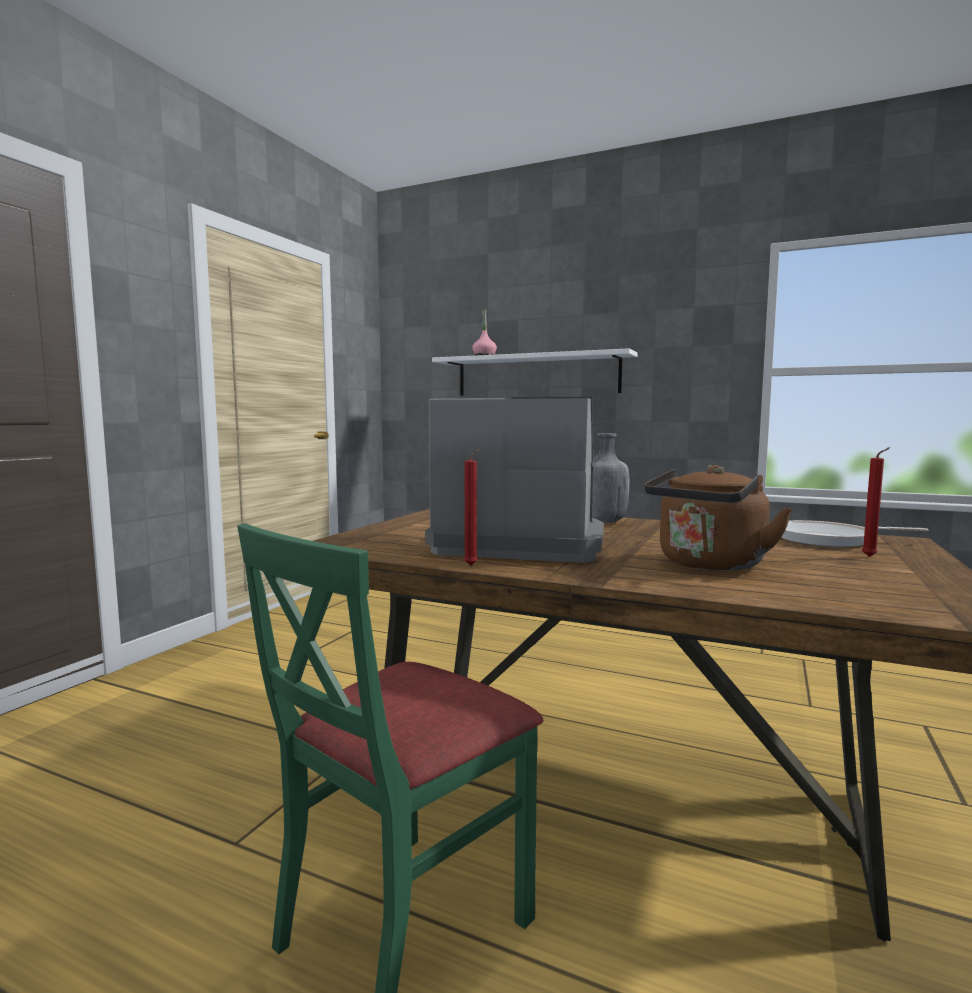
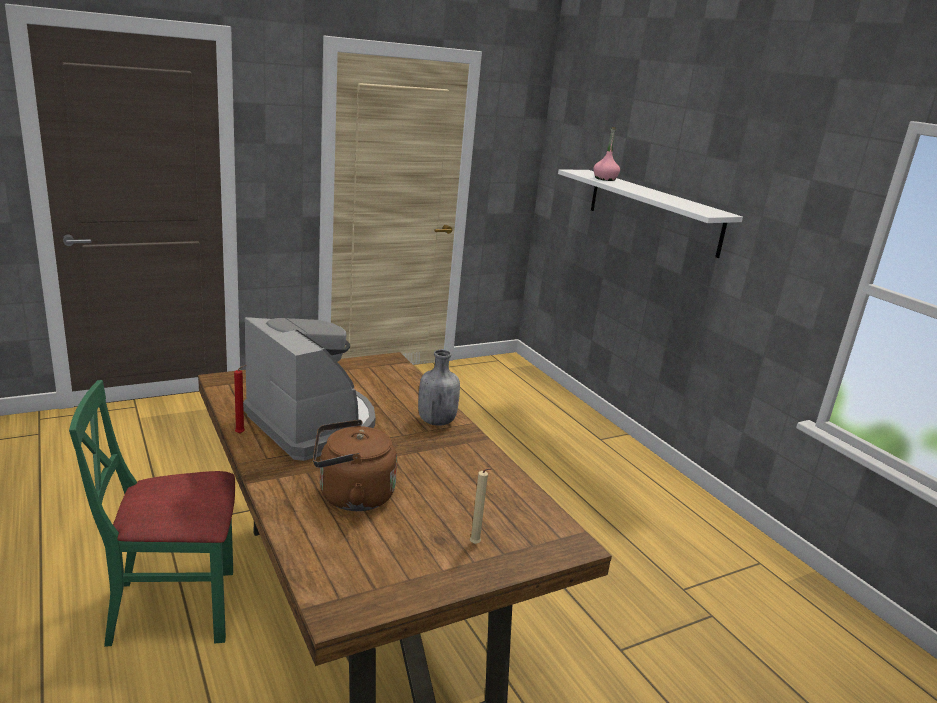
camera: 35 degrees right, 15 degrees up
(829, 540) = (518, 516): frying pan -> none
(871, 557) = (476, 545): red candle -> beige candle

